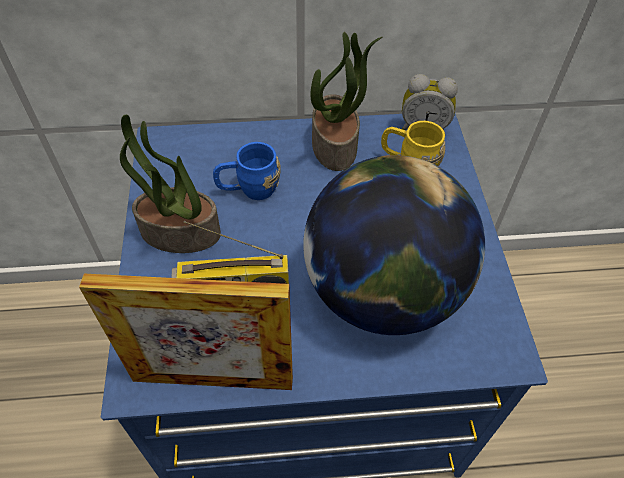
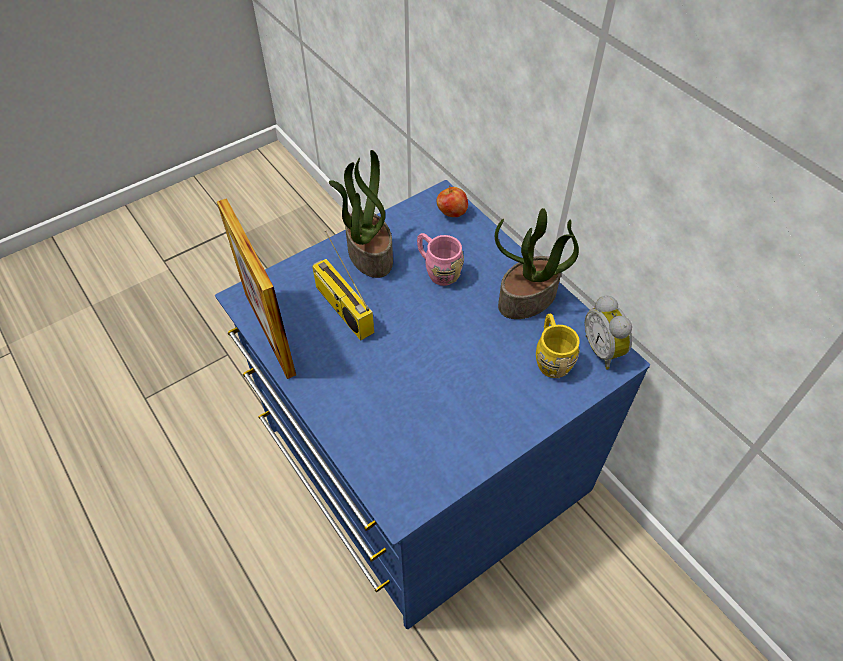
camera: 60 degrees right, 0 degrees up
(187, 144) = (451, 213): none -> apple
(249, 189) = (437, 270): blue mug -> pink mug
(382, 292) = (402, 396): globe -> none

